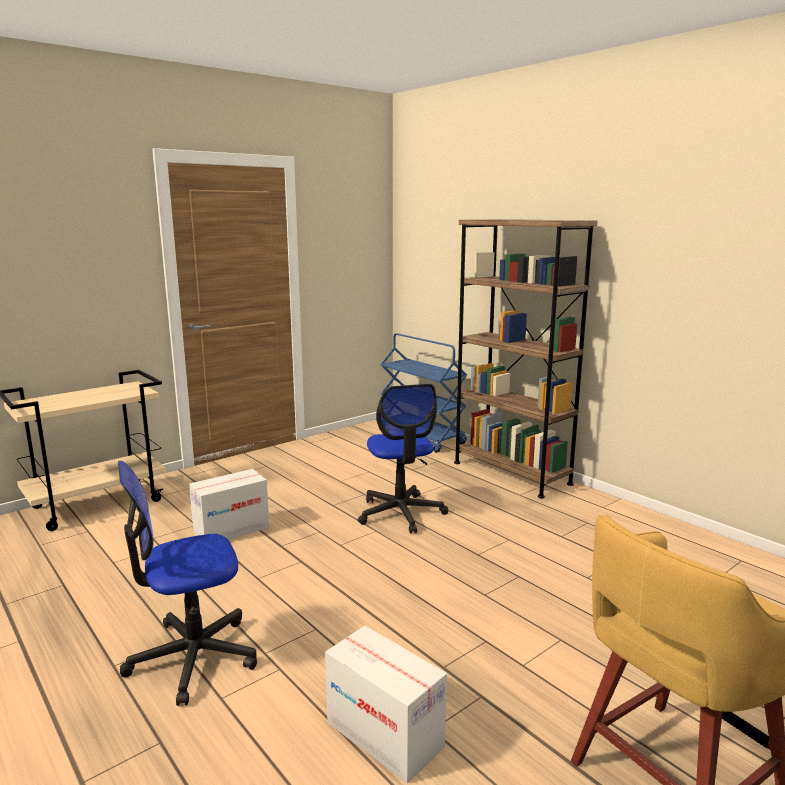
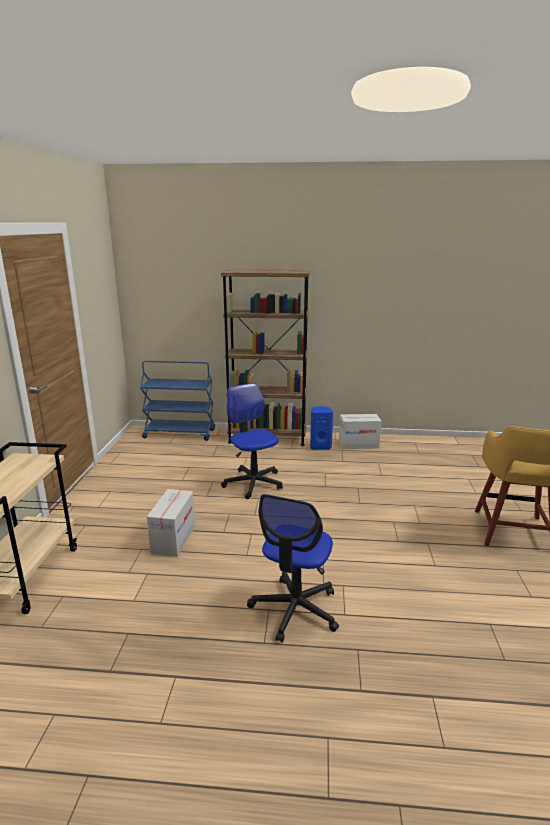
camera: 45 degrees left, 5 degrees up
(384, 735) = (425, 579): cardboard box -> cardboard box (358, 444)
(401, 513) = (253, 483): office chair -> office chair turned 150 degrees counterclockwise
(563, 507) = (320, 446): none -> blue speaker

